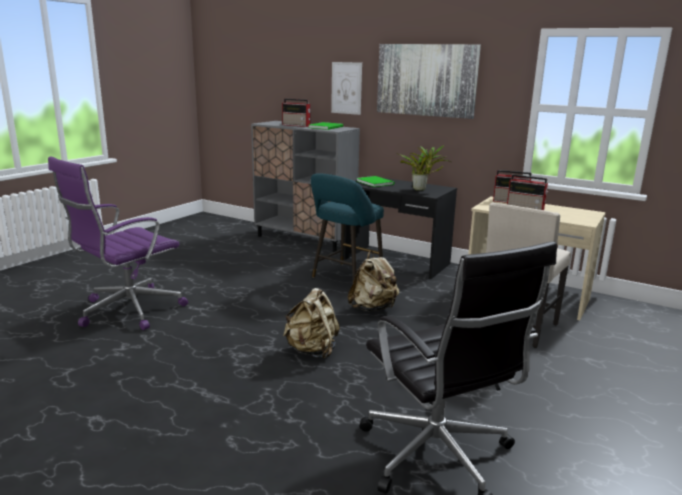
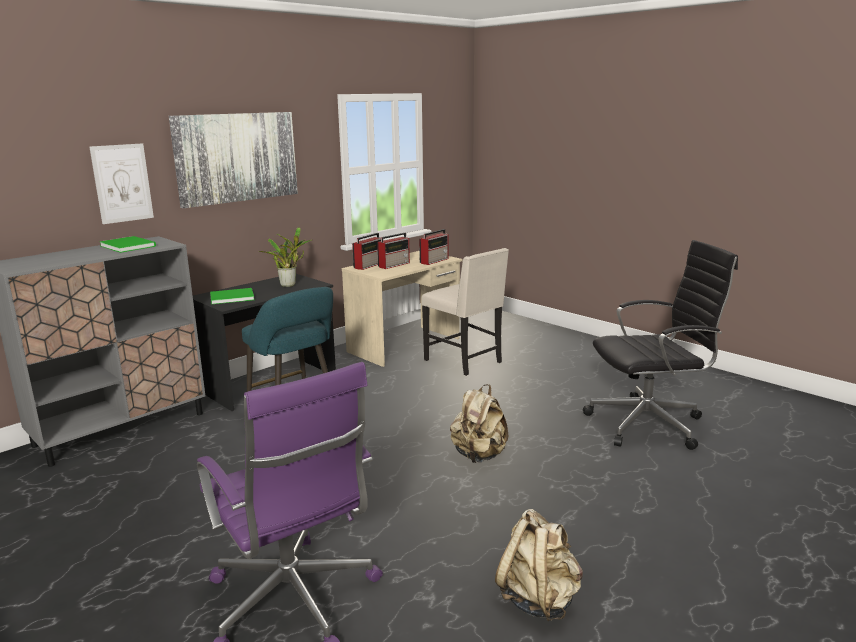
camera: 75 degrees left, 0 degrees up
(297, 125) = (80, 255): radio -> radio (434, 261)
(373, 308) = (393, 413): beige backpack -> beige backpack (539, 599)

